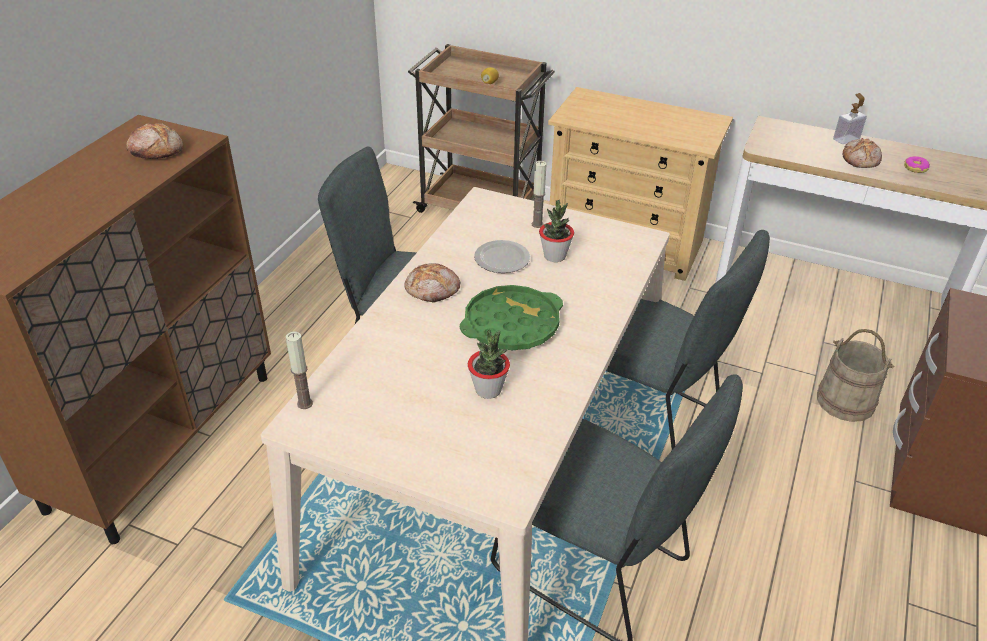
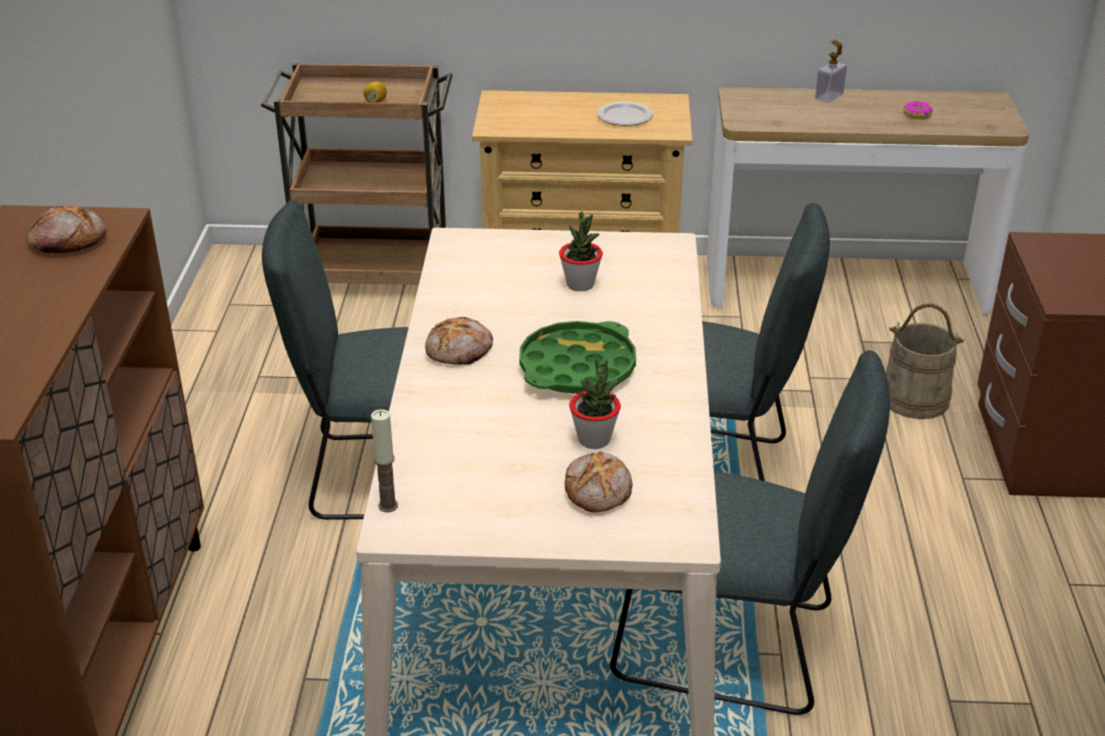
camera: 20 degrees left, 5 degrees down
(502, 259) = (521, 301): plate -> plate (625, 117)
(537, 224) = (537, 254): candle -> none
(861, 160) = (857, 116): bread -> bread (599, 491)

